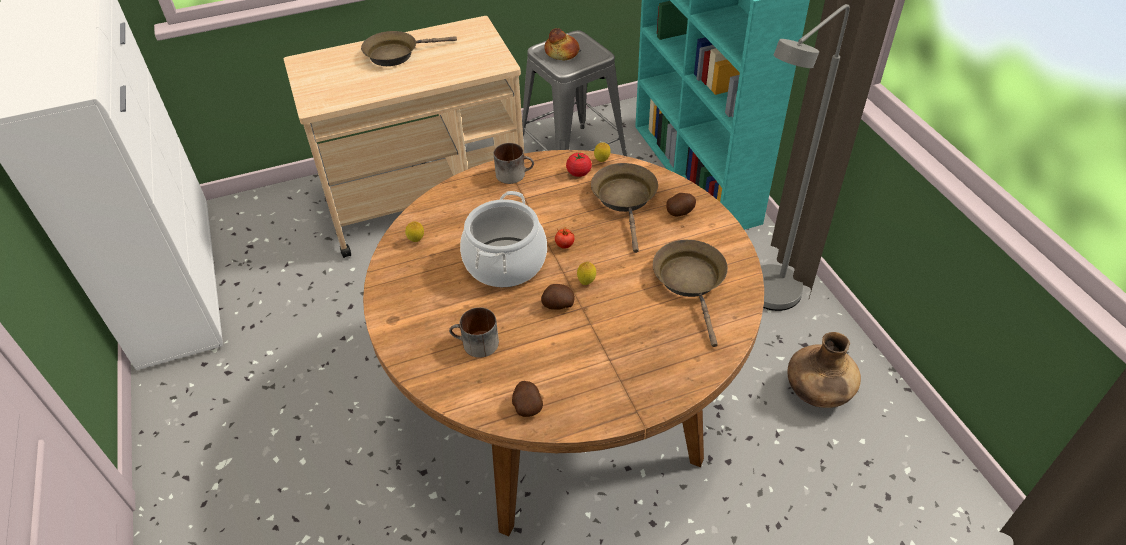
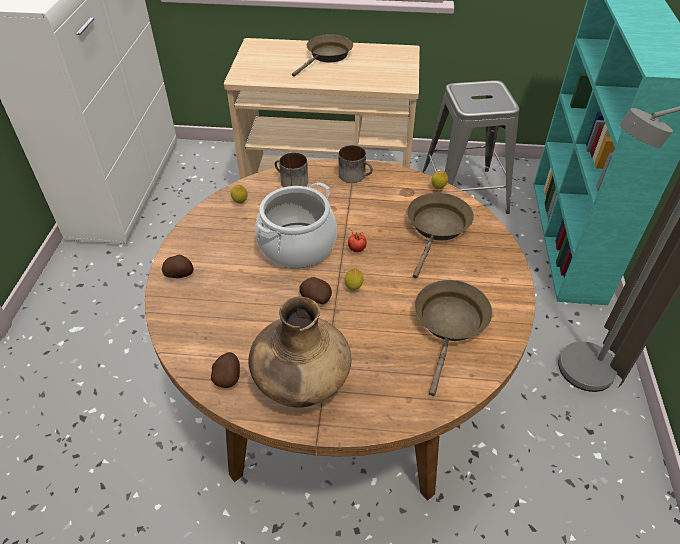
camera: 25 degrees right, 0 degrees up
(396, 54) = (327, 56): brown frying pan -> brown frying pan turned 120 degrees clockwise
(475, 344) = (225, 305): mug -> mug (290, 182)
(562, 52) = (474, 94): bread -> none
(578, 173) = (411, 192): tomato -> none
(680, 212) = (481, 257): potato -> potato (180, 274)
(817, 392) = (578, 482): brown vase -> brown vase (301, 383)

